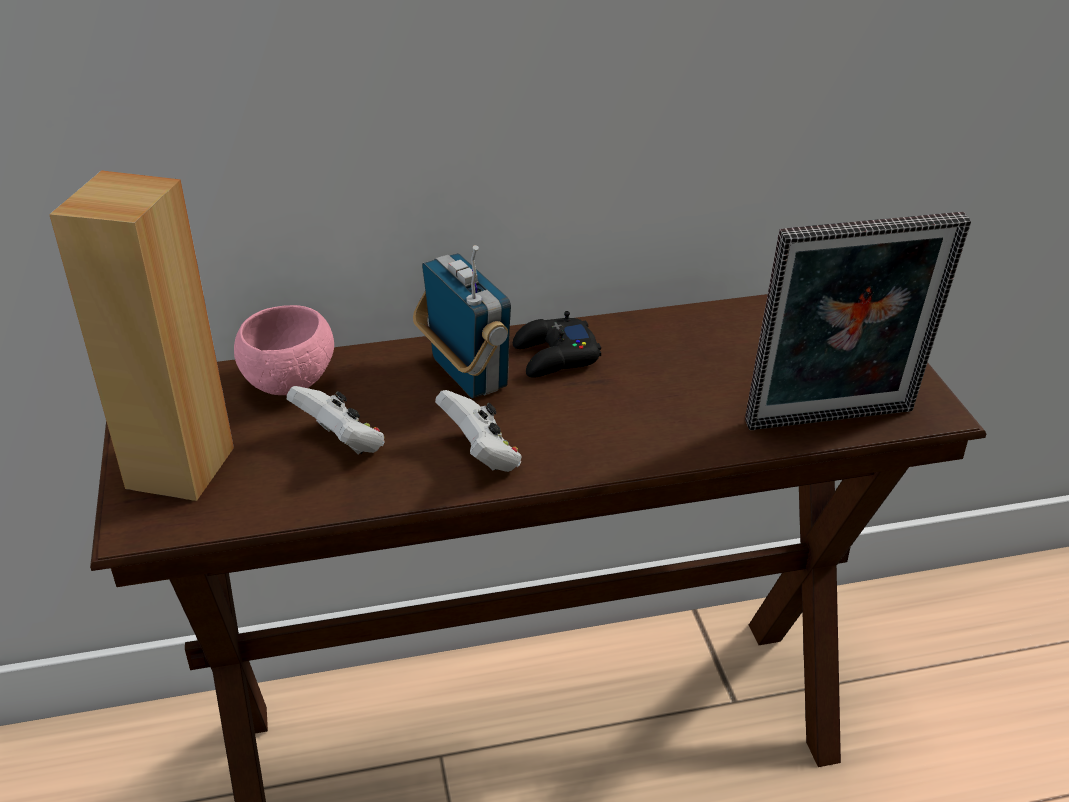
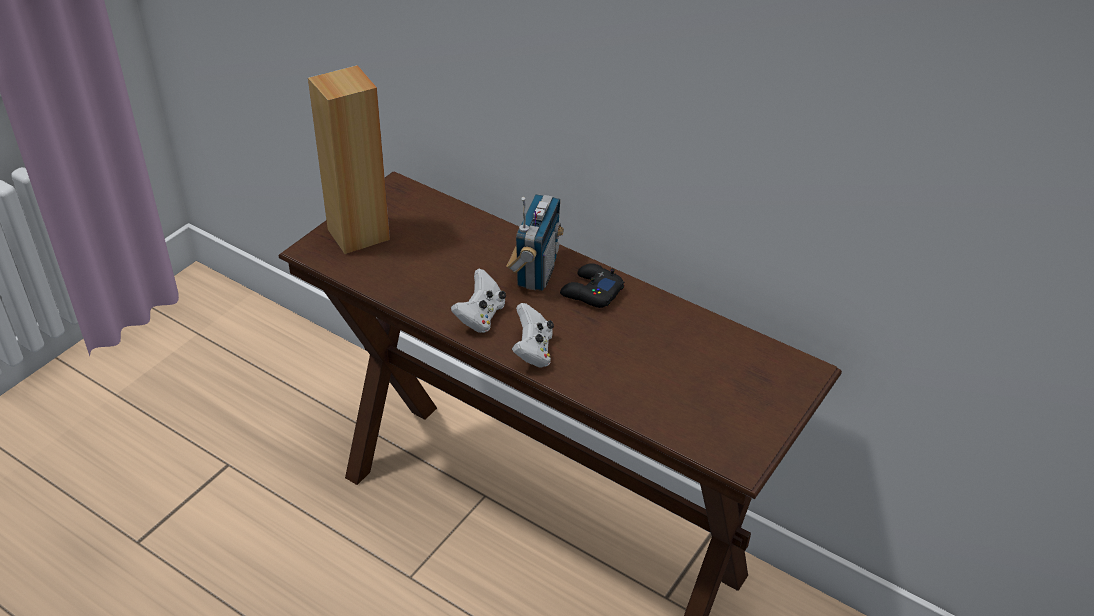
camera: 45 degrees right, 5 degrees up
(289, 382) = (454, 222): pink bowl -> none
(342, 443) = (433, 268): white game controller -> white game controller (533, 351)
(833, 423) = (672, 426): picture frame -> none

